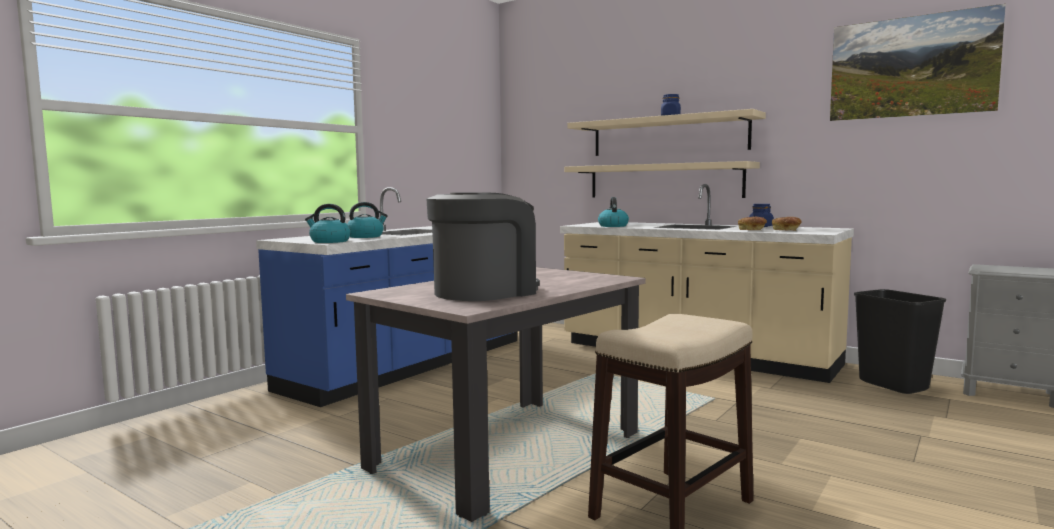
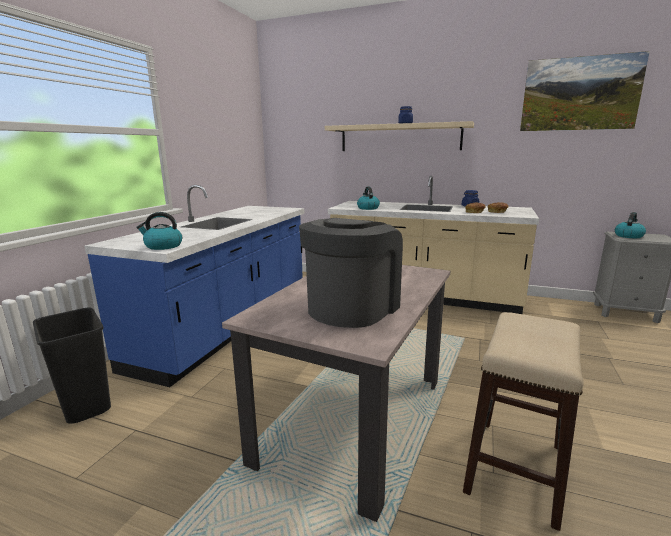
camera: 15 degrees left, 10 degrees up
(366, 236) = (188, 234): kettle -> kettle (628, 236)
(663, 181) = (395, 171): beige shelf -> none
(894, 386) = (559, 312): black trash can -> black trash can (87, 406)

